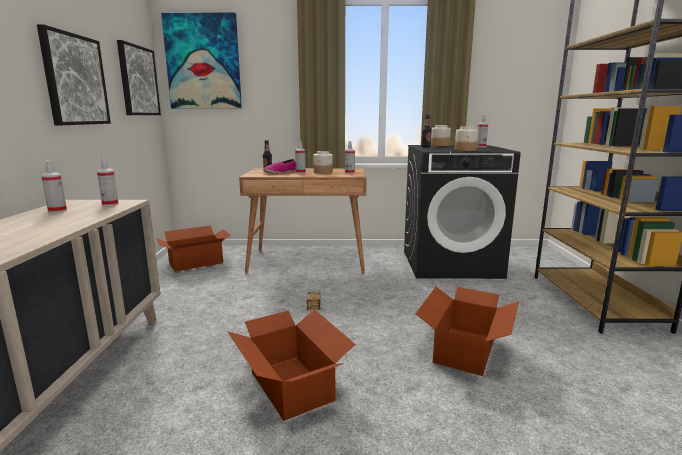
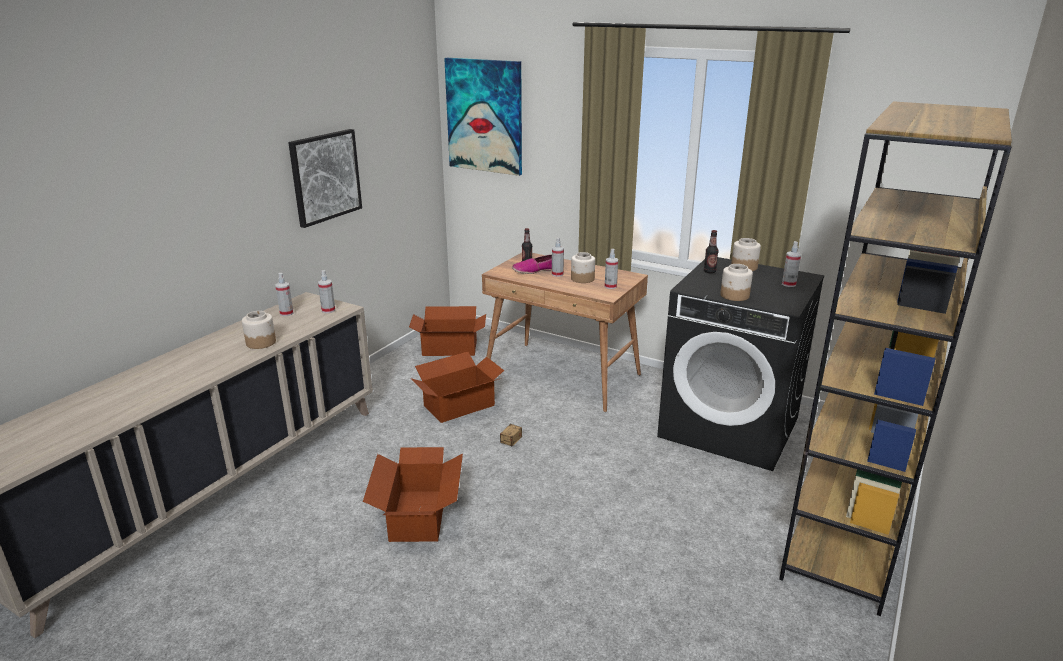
camera: 30 degrees right, 10 degrees up
(45, 229) = (261, 342): none -> jar
(138, 81) = (407, 146): picture -> none
(463, 350) = (598, 540): cardboard box -> cardboard box (458, 405)

